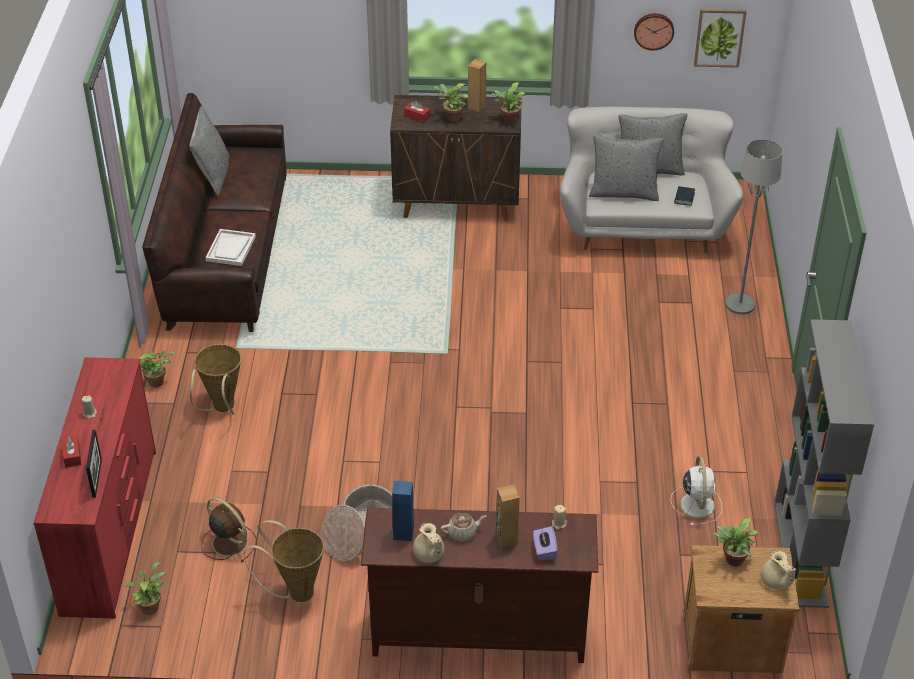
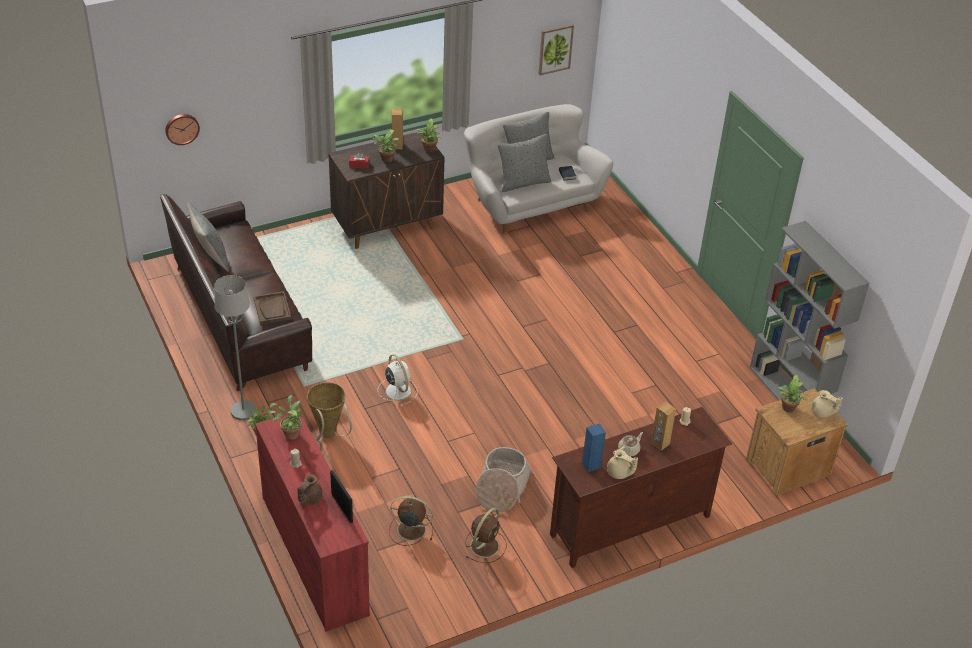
camera: 30 degrees left, 0 degrees up
(72, 456) = (309, 499): red tissue box -> brown teapot
(150, 606) = (388, 597): potted plant -> potted plant (291, 433)
(231, 249) = (272, 309): white tray -> brown tray
(296, 591) = (485, 545): basket -> brown fan
(544, 550) = (689, 442): purple tissue box -> none
(653, 30) = (510, 55): wall clock -> wall clock (181, 128)
(696, 504) = (703, 386): white fan -> white fan (397, 390)
(740, 305) = (634, 241): grey floor lamp -> grey floor lamp (243, 411)

